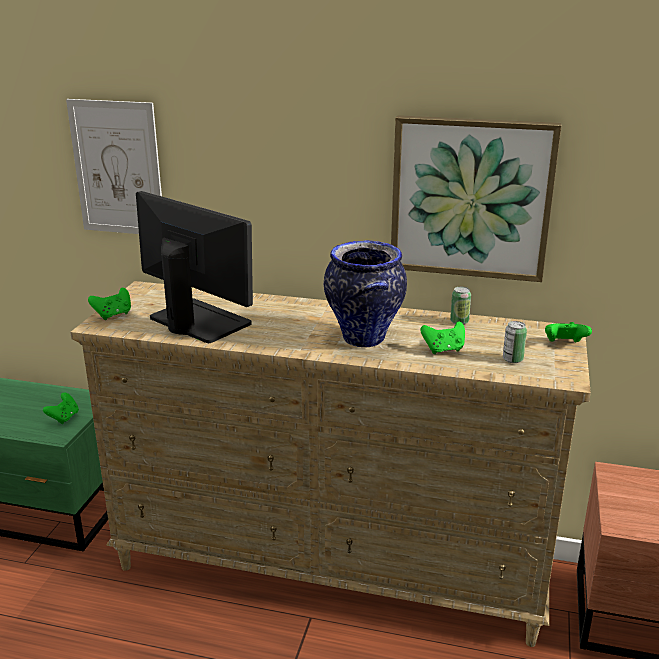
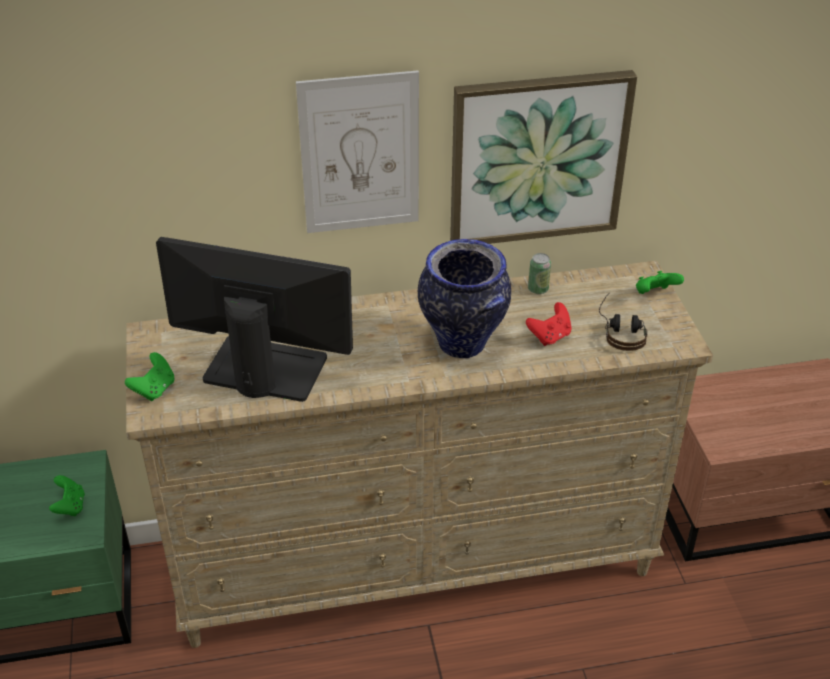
camera: 25 degrees left, 15 degrees up
(117, 168) = (87, 198): picture -> picture (360, 154)
(443, 350) = (550, 336): green game controller -> red game controller
(512, 359) = (621, 331): can -> headphones

